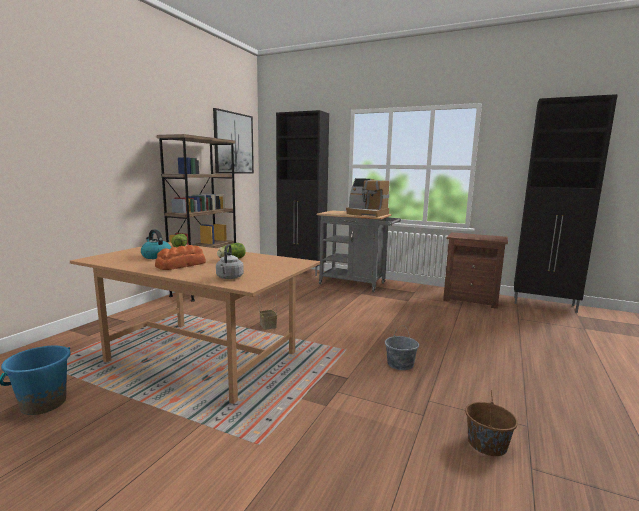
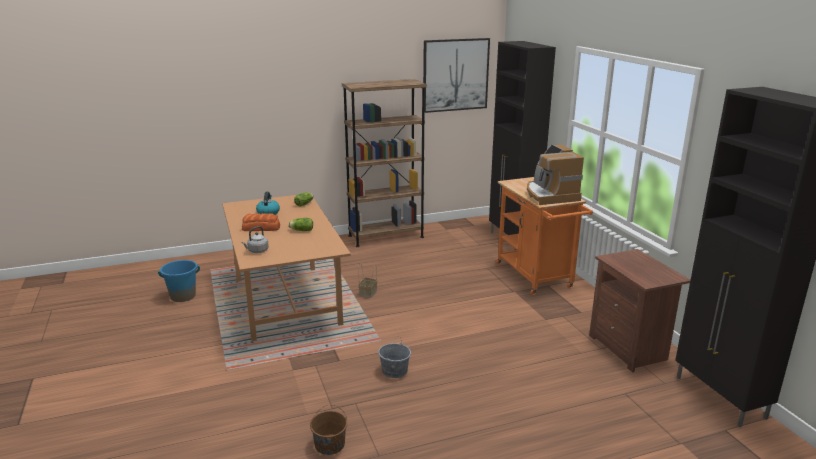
camera: 45 degrees right, 10 degrees up
(356, 284) = (536, 278): grey cart -> orange cart

